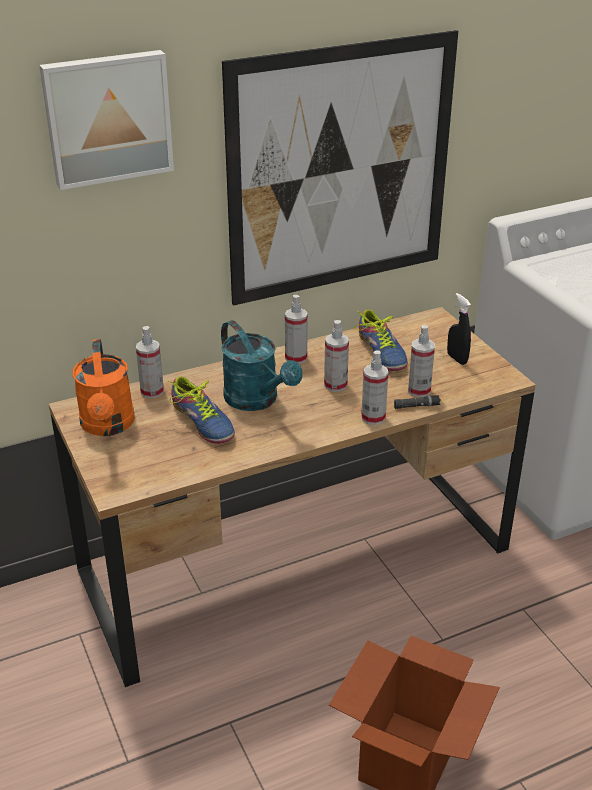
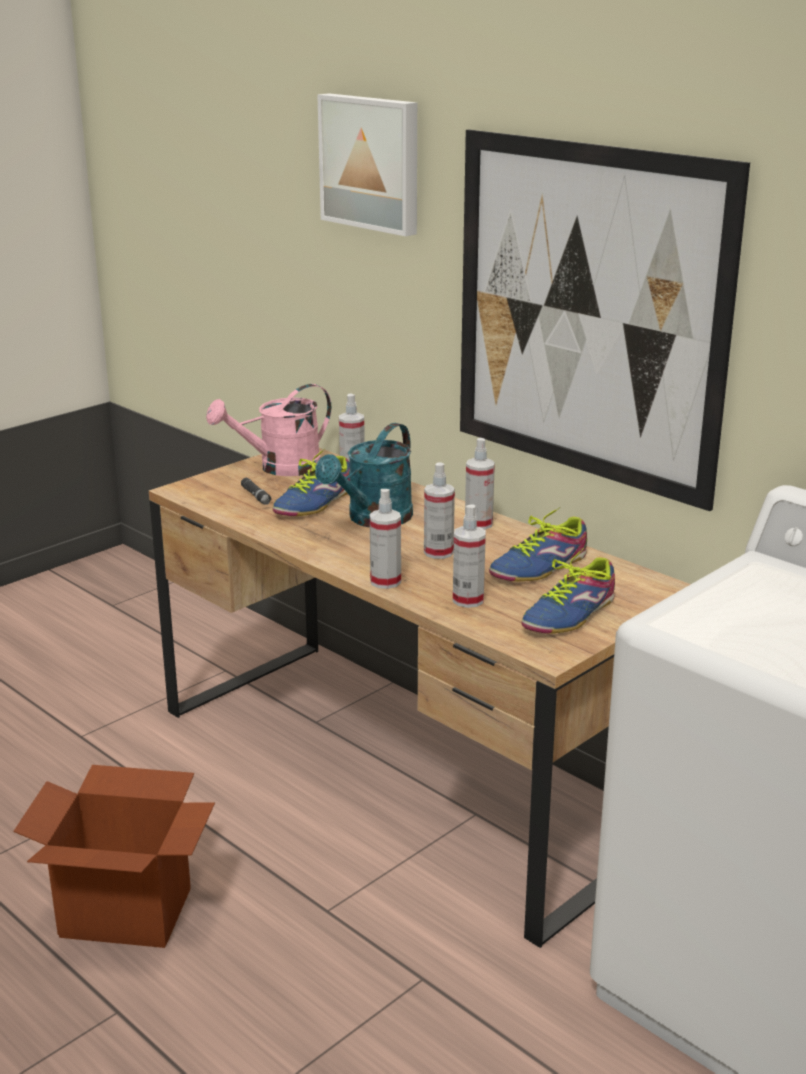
camera: 70 degrees right, 10 degrees down
(108, 426) = (280, 468): orange watering can -> pink watering can
(416, 406) = (431, 603): black flashlight -> black flashlight (256, 496)
(457, 359) = (570, 615): black spray bottle -> shoe

